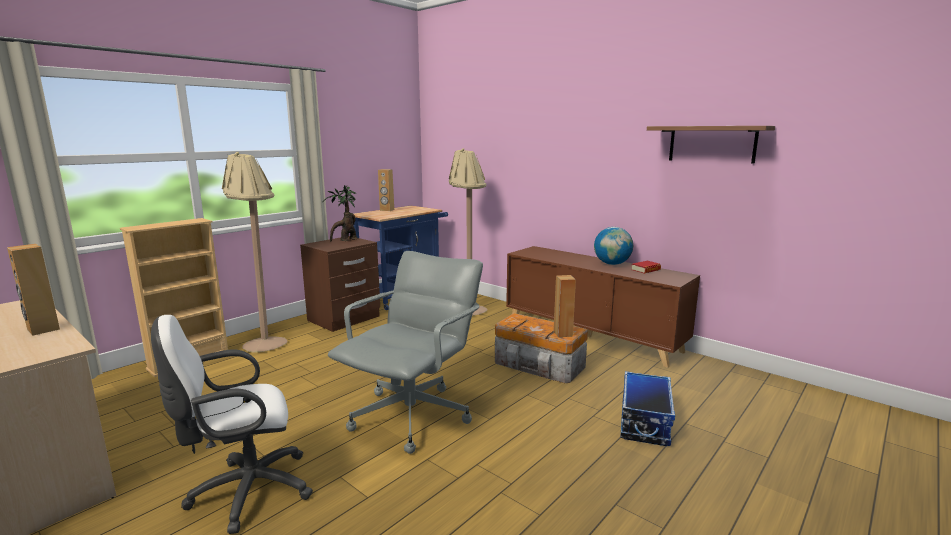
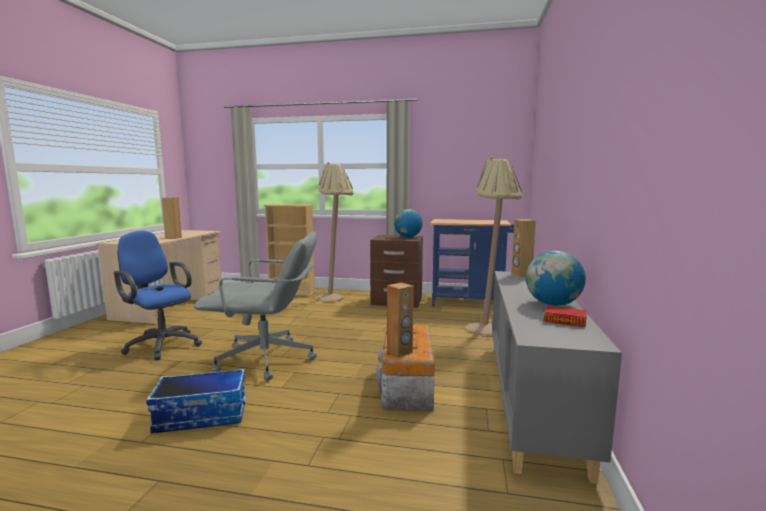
camera: 60 degrees right, 5 degrees down
(245, 492) = (161, 345): white office chair -> blue office chair
(346, 240) = (408, 237): potted plant -> globe
(387, 210) = (469, 220): brown speaker -> brown speaker (521, 275)
(591, 335) = (531, 398): brown cabinet -> grey cabinet
(643, 421) = (334, 474): storage box -> storage box (202, 415)
(711, 144) = (648, 106): shelf -> none

